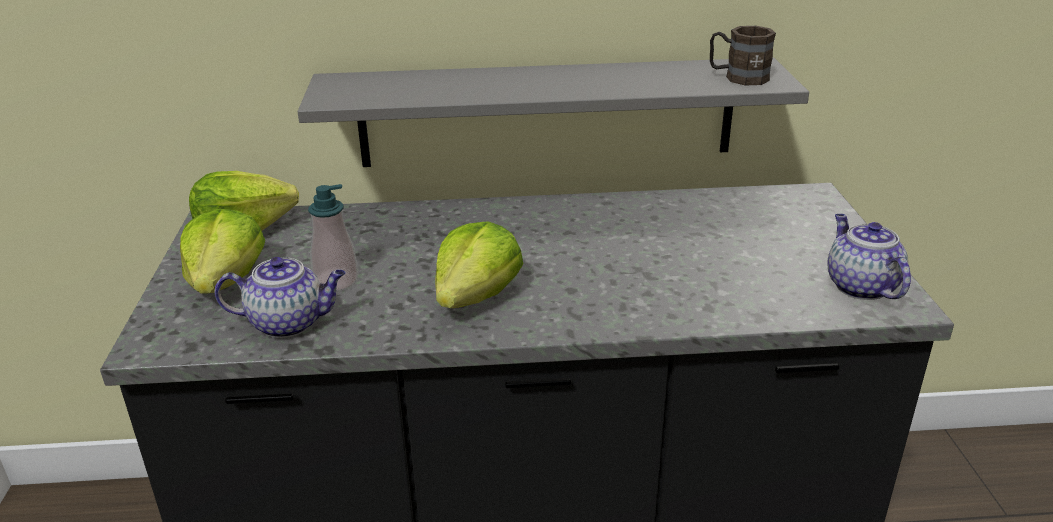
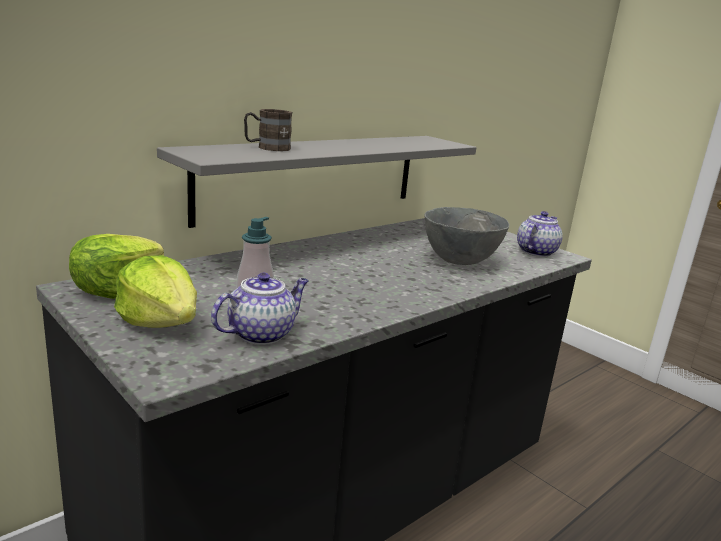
camera: 40 degrees left, 10 degrees down
(476, 296) = (363, 292): lettuce -> none
(688, 276) = (459, 261): none -> grey bowl
(737, 77) = (432, 142): brown mug -> brown mug (267, 148)
(859, 286) = (536, 252): teapot -> teapot turned 90 degrees clockwise

